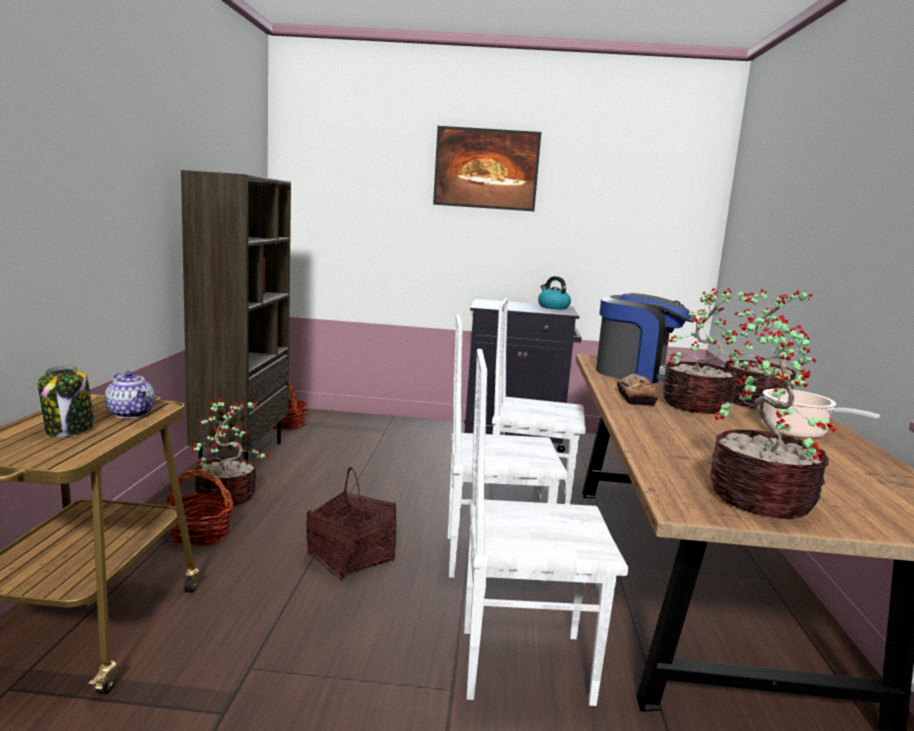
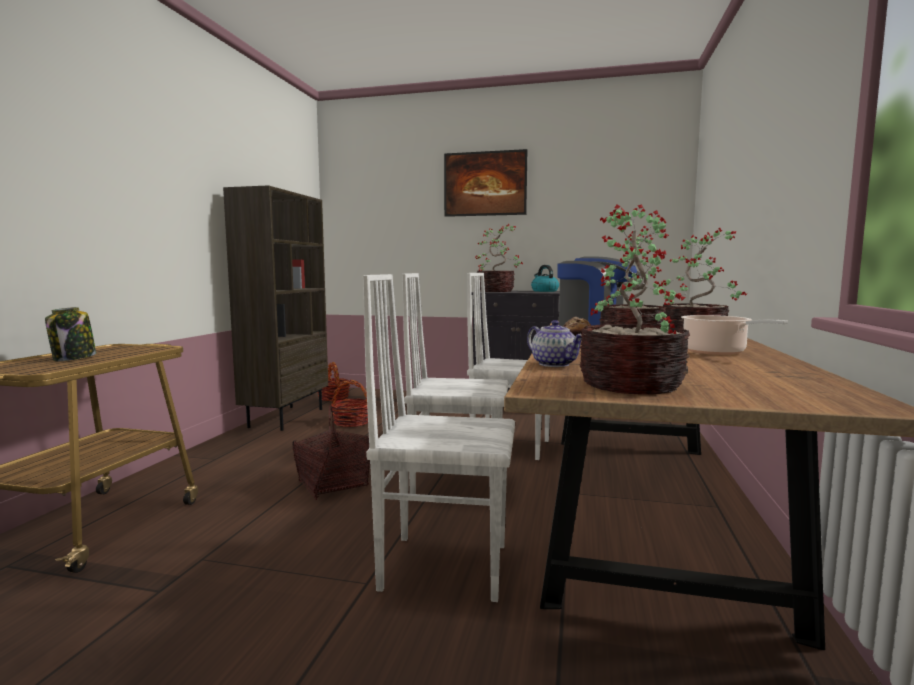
camera: 10 degrees right, 5 degrees down
(131, 414) = (135, 351): teapot -> teapot (555, 364)
(200, 534) = (222, 466): basket -> basket (352, 422)
(228, 496) = (260, 442): potted plant -> potted plant (496, 291)

